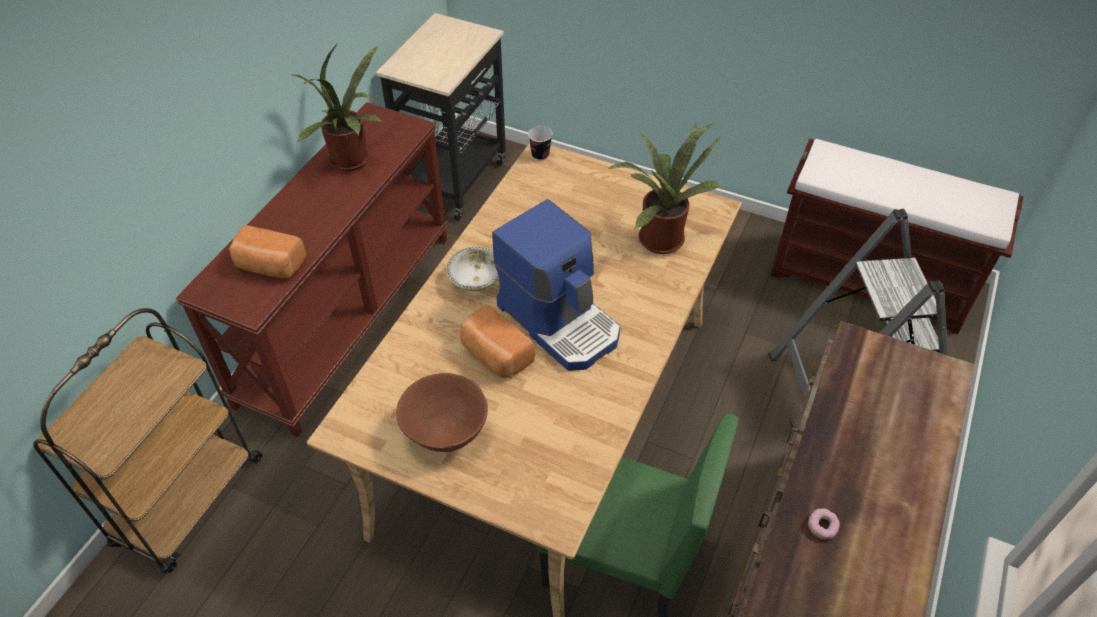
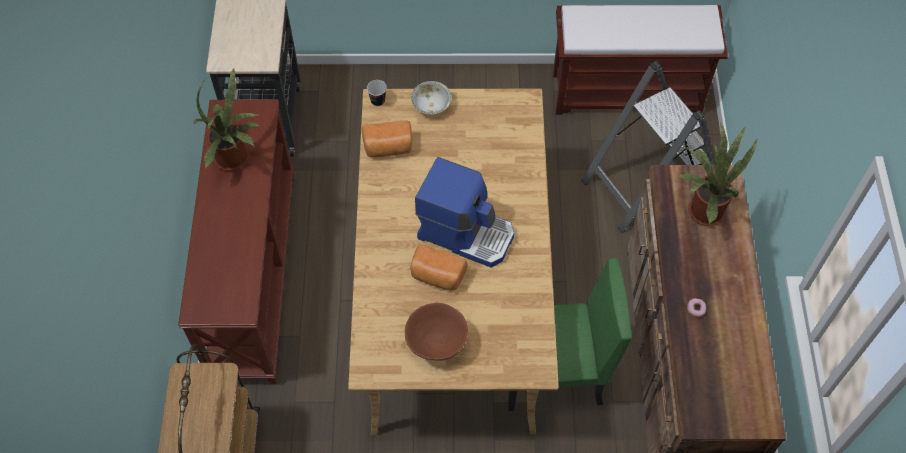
camera: 25 degrees left, 10 degrees up
(270, 266) = (232, 272): bread -> bread (388, 148)
(475, 280) = (391, 224): bowl -> bowl (431, 105)
(659, 236) = (499, 139): potted plant -> potted plant (702, 209)

